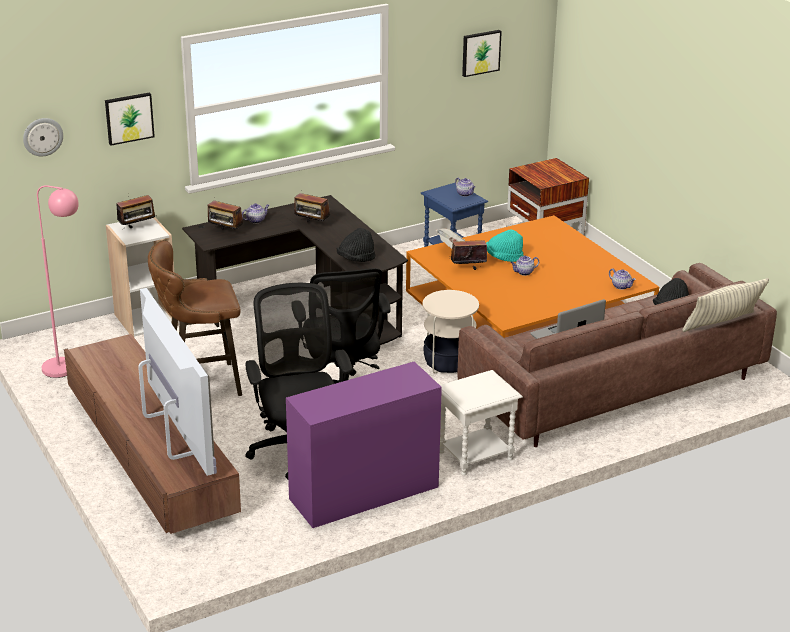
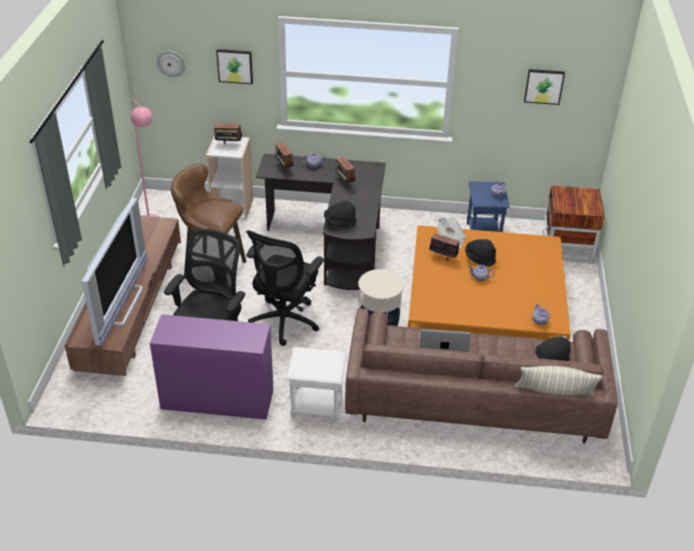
camera: 35 degrees right, 10 degrees up
(503, 257) = (479, 258): turquoise hat -> black hat

